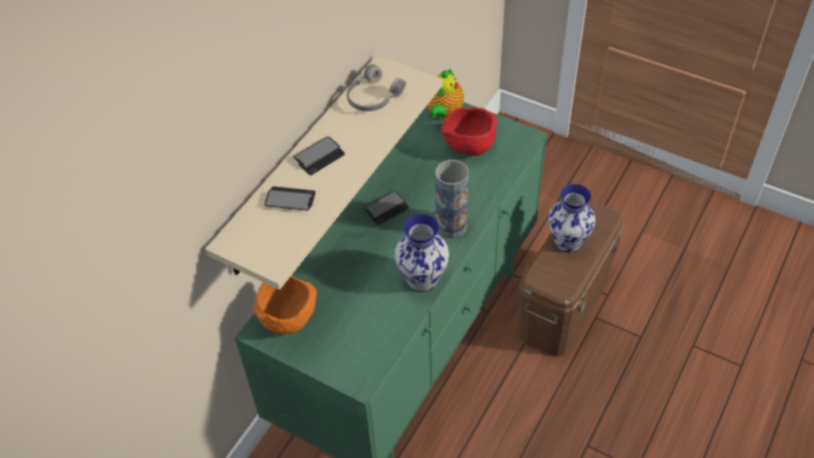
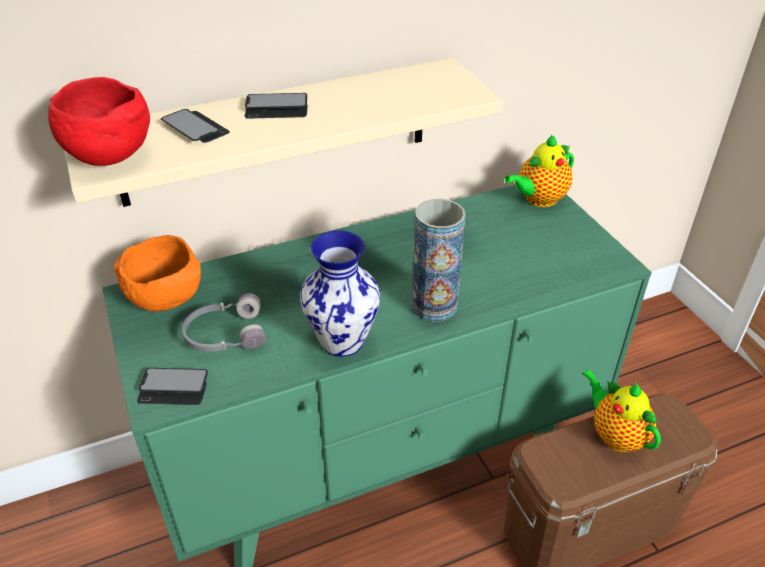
camera: 35 degrees right, 10 degrees down
(373, 97) = (402, 85): grey headphones -> grey headphones (225, 334)
(386, 209) = (381, 254): phone -> phone (173, 388)
(468, 147) = (535, 242): red bowl -> red bowl (107, 156)
(568, 242) = (615, 435): vase -> teapot

